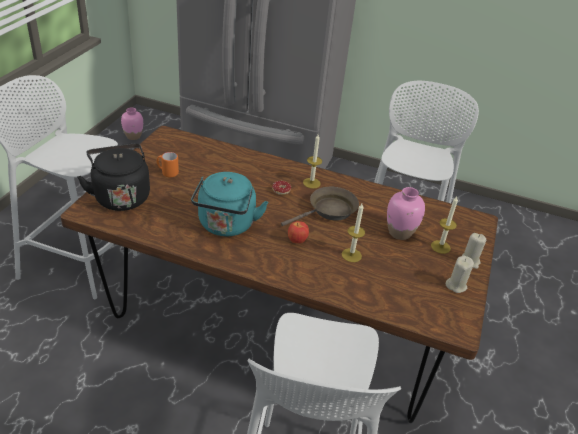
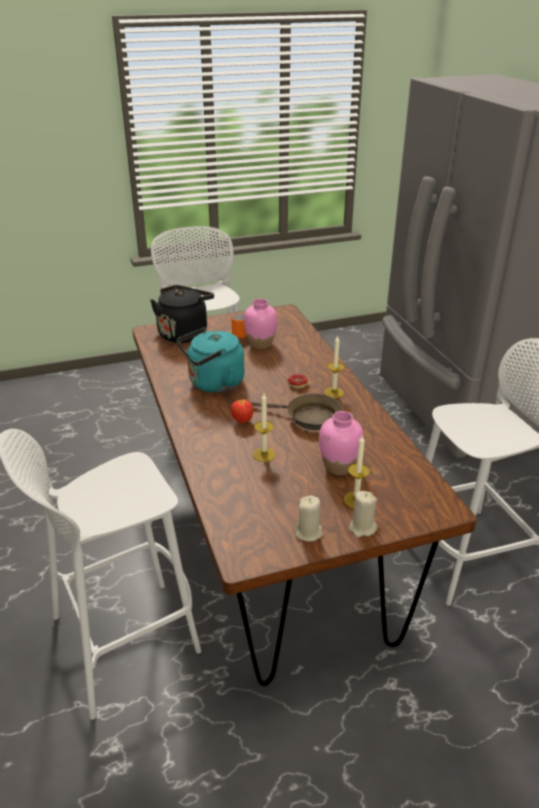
camera: 55 degrees right, 5 degrees down
(133, 136) = (365, 340): pink vase -> pink vase (260, 344)

